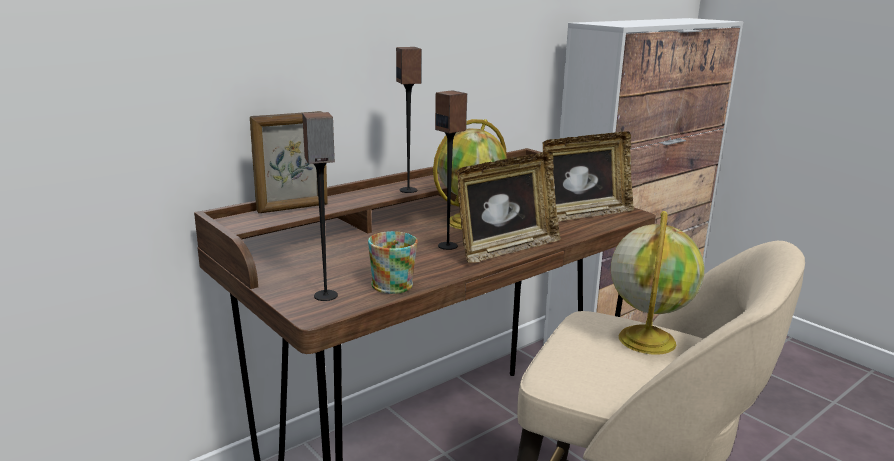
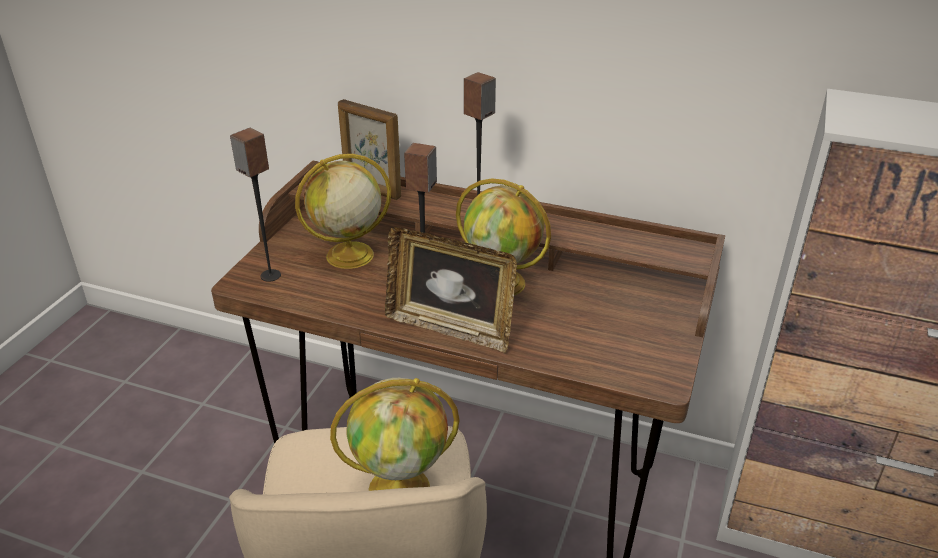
camera: 60 degrees right, 15 degrees up
(347, 259) = (348, 256): none -> globe
(394, 282) = (319, 295): mug -> none
(583, 214) = (615, 347): picture frame -> none

